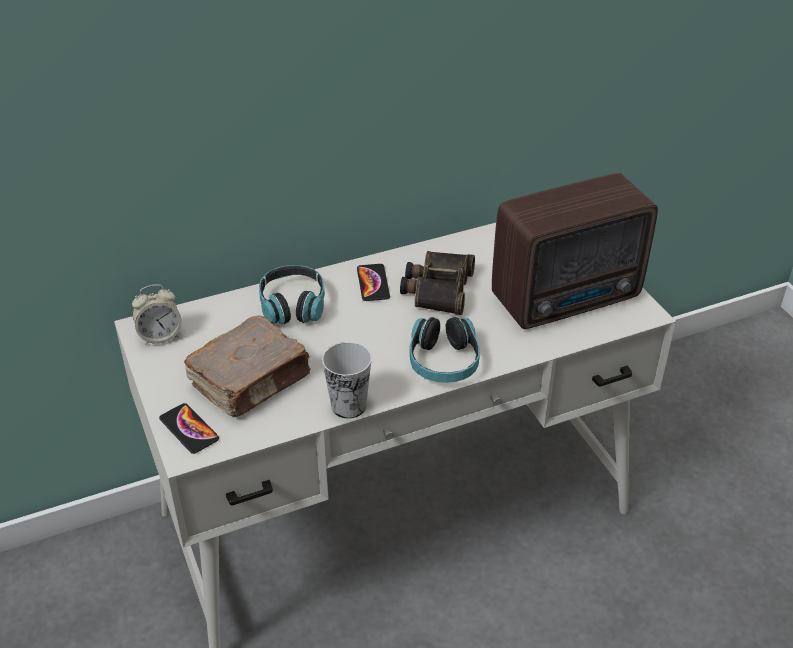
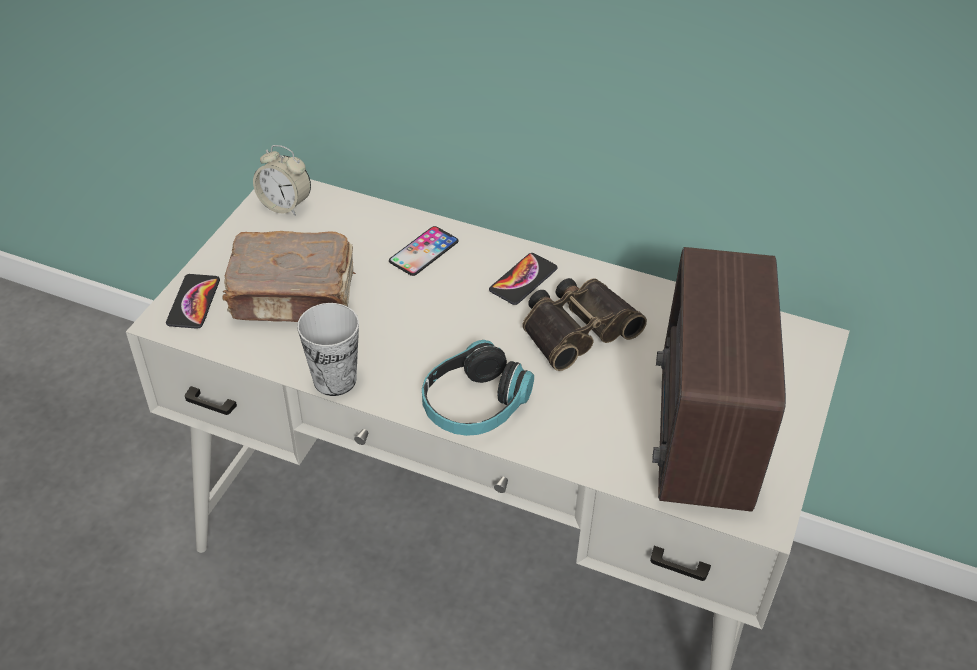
camera: 45 degrees right, 5 degrees up
(293, 305) = (423, 251): headphones -> phone
(569, 298) = (700, 437): radio -> radio turned 75 degrees clockwise

